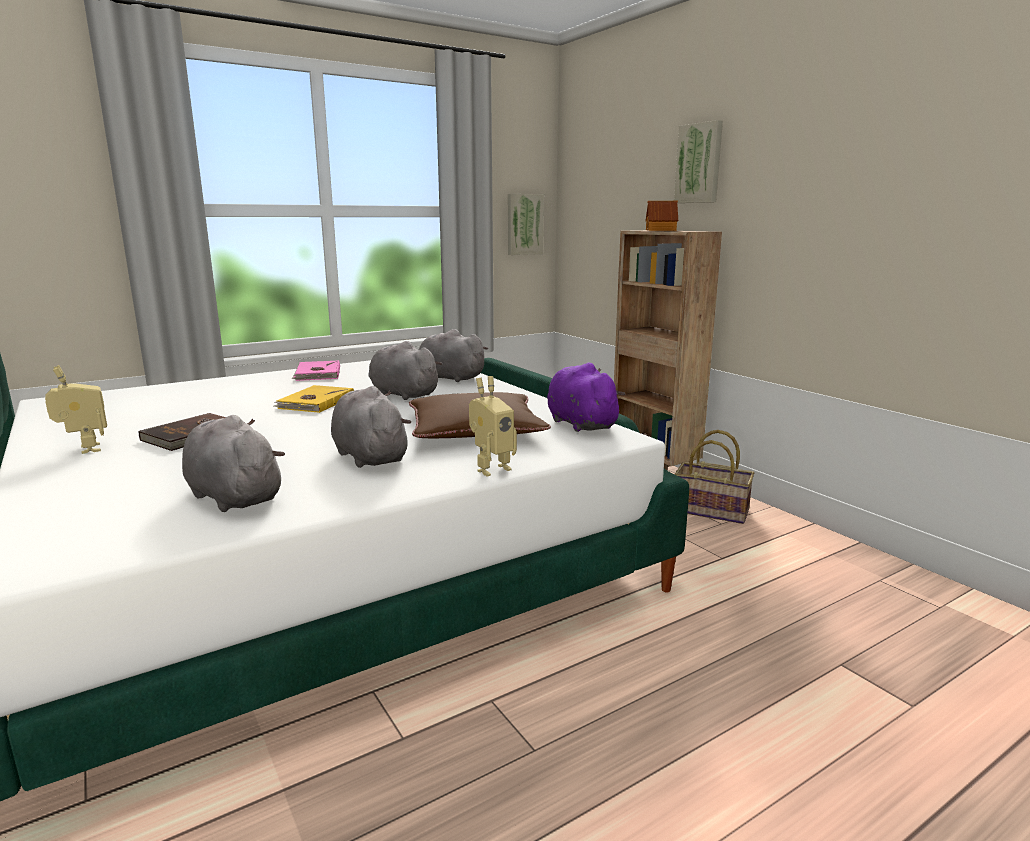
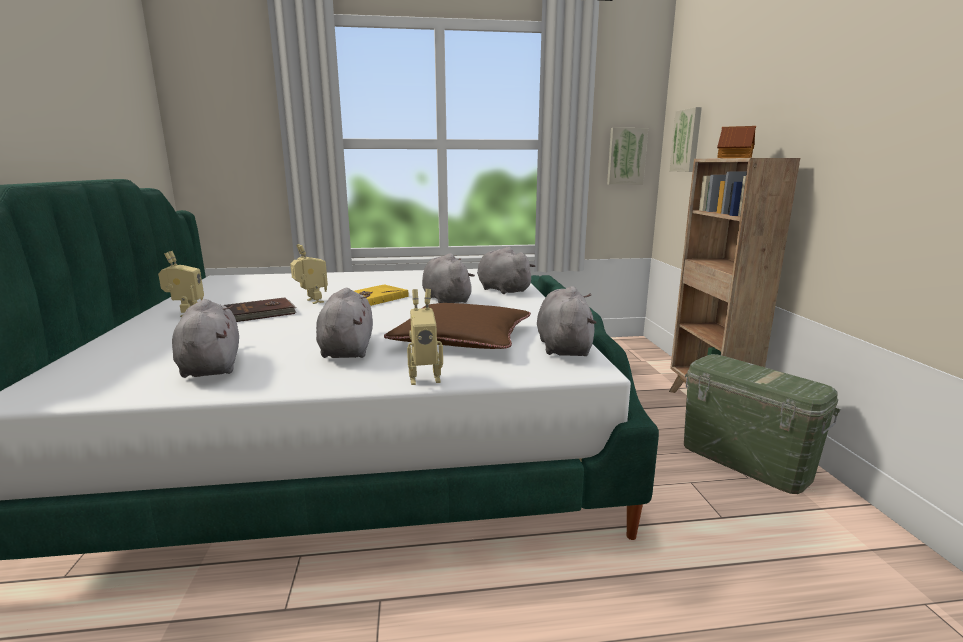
camera: 25 degrees right, 0 degrees up
(241, 415) = (311, 301): none -> toy robot
(317, 374) = (407, 276): pink book -> none
(579, 423) = (563, 347): purple plush toy -> grey plush toy
(699, 163) = (787, 84): picture -> picture (687, 140)
(711, 510) = (745, 460): basket -> green storage box

